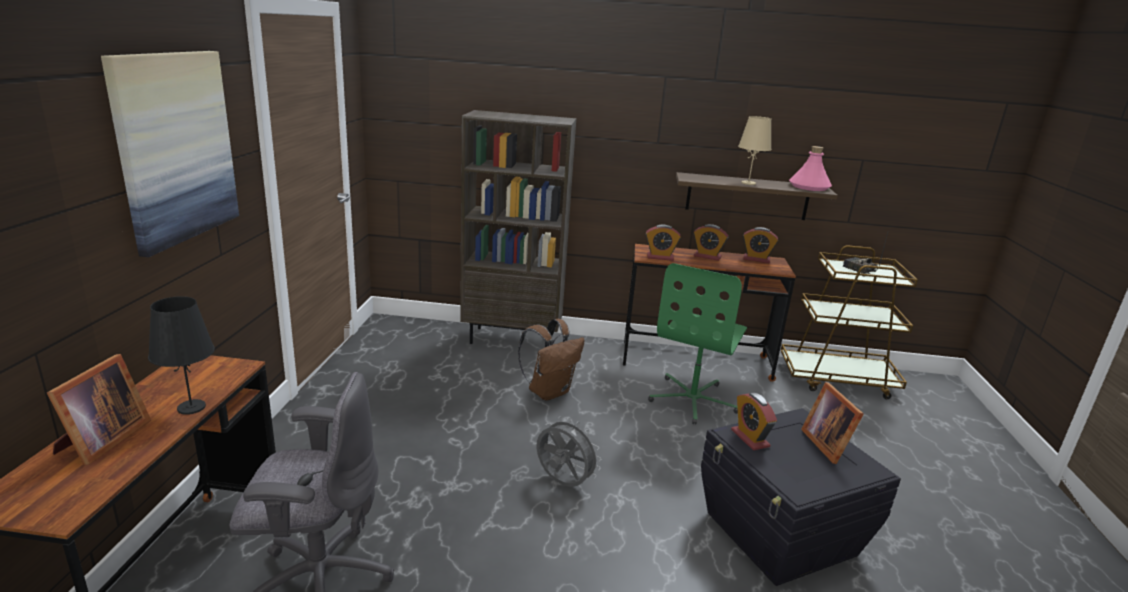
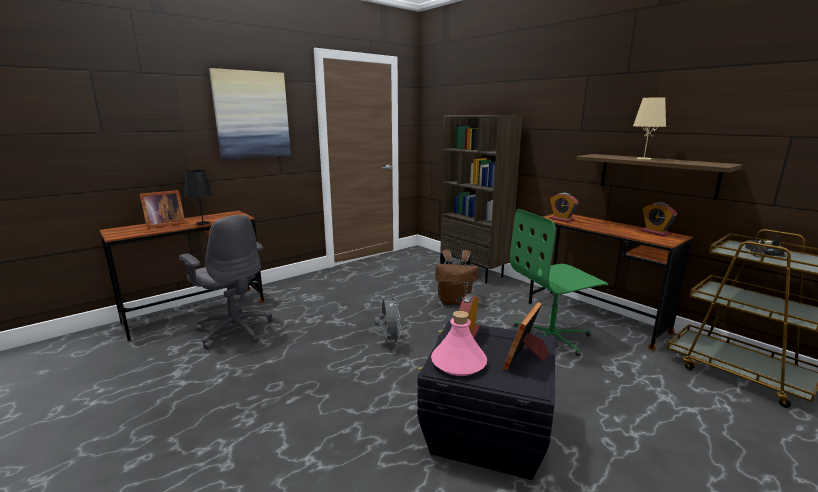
camera: 45 degrees right, 5 degrees down
(707, 256) = (607, 225): alarm clock -> none
(809, 187) = (711, 163): pink bottle -> pink bottle (458, 363)

